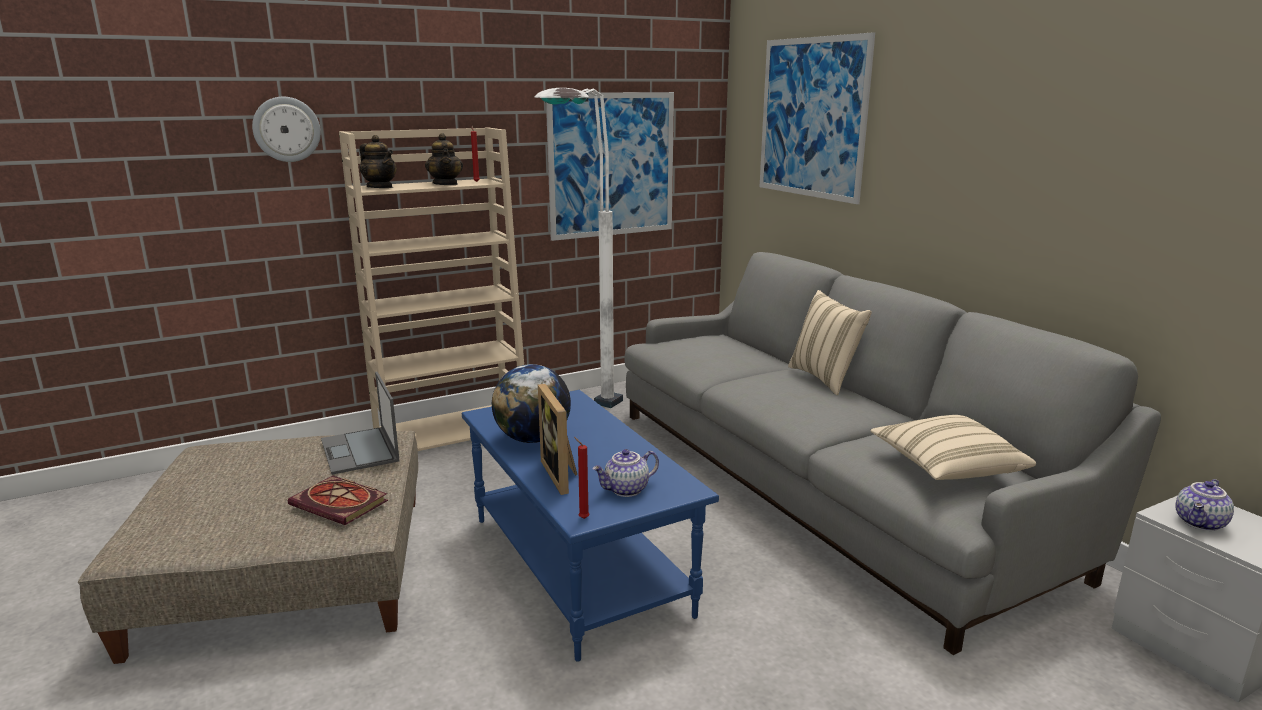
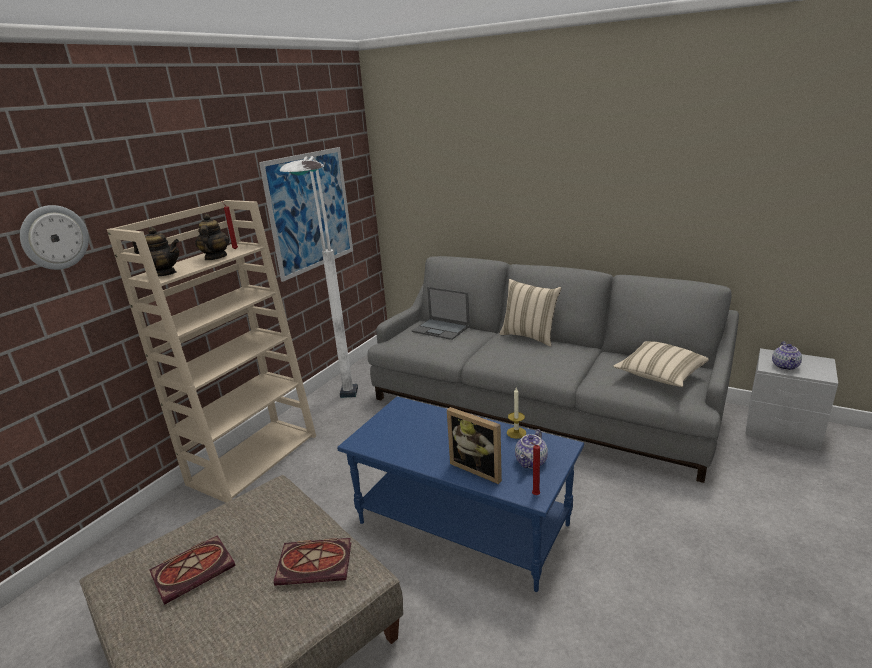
camera: 30 degrees left, 5 degrees up
(255, 470) = (195, 569): none -> book
(360, 451) = (269, 511): laptop -> laptop (441, 329)
(445, 184) = (215, 257): teapot -> teapot turned 135 degrees counterclockwise
(533, 439) = (421, 448): globe -> none
(653, 459) = (516, 433): none -> candle
(812, 118) = (456, 158): picture -> none

